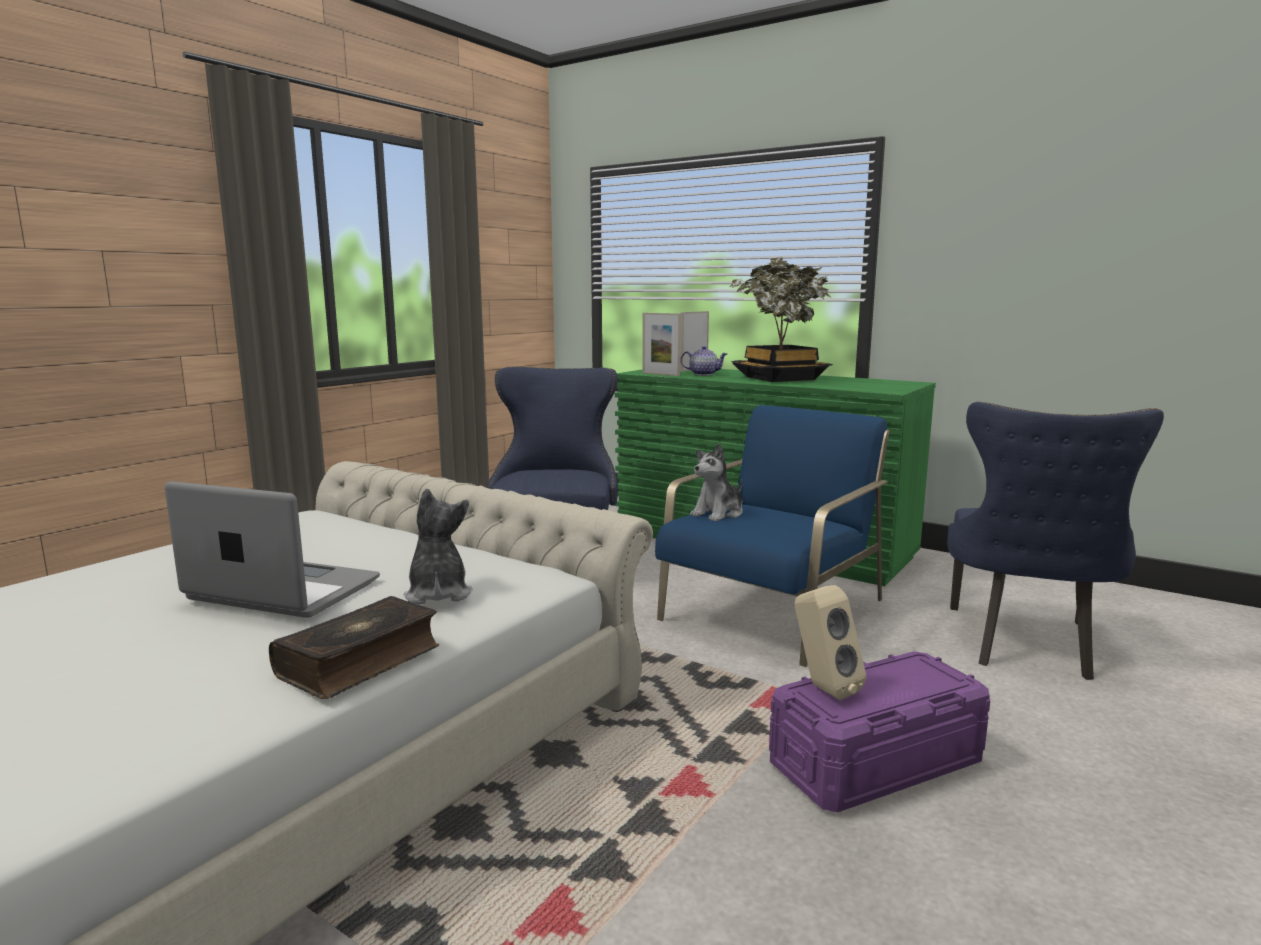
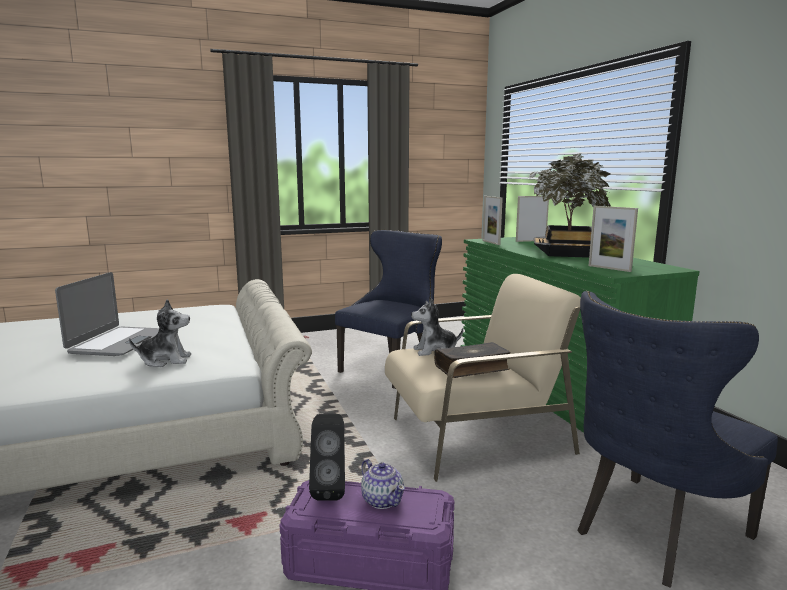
camera: 35 degrees right, 0 degrees up
(283, 591) = (119, 342): laptop -> laptop turned 45 degrees clockwise
(360, 661) = (71, 384): book -> book (472, 368)
(438, 594) = (165, 360): plush toy -> plush toy turned 60 degrees clockwise
(703, 374) = (522, 245): teapot -> teapot (382, 500)
(770, 614) = (472, 438): blue armchair -> beige armchair
(822, 688) = (330, 489): beige speaker -> black speaker
(868, 387) = (609, 268): none -> picture frame

